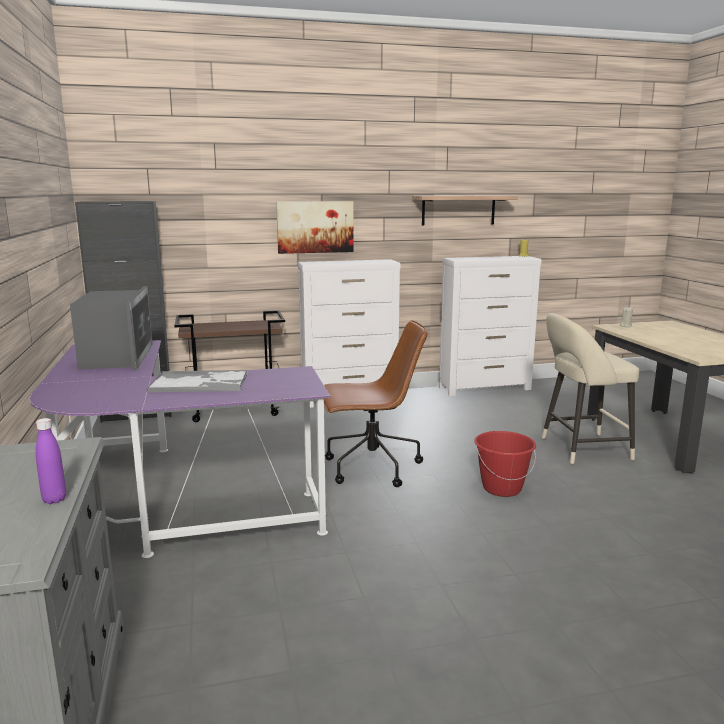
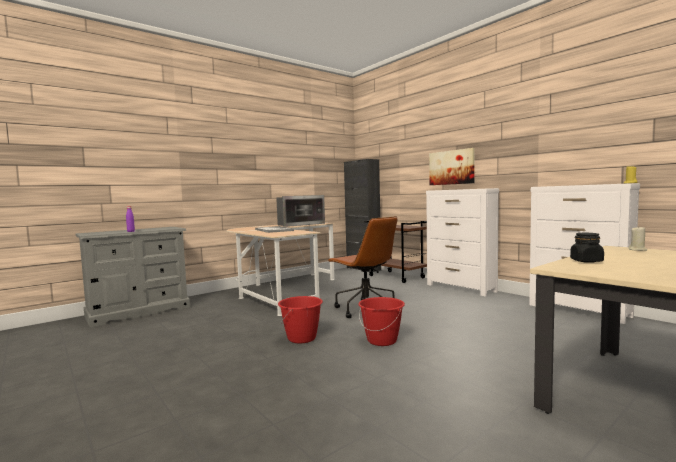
camera: 65 degrees right, 10 degrees down
(165, 505) = (282, 291): purple desk -> beige desk
(454, 535) = (302, 338): none -> red bucket
(458, 210) = (560, 145): shelf -> none
(580, 449) = (507, 356): beige stool -> none
(674, 345) = (586, 261): none -> black jar

